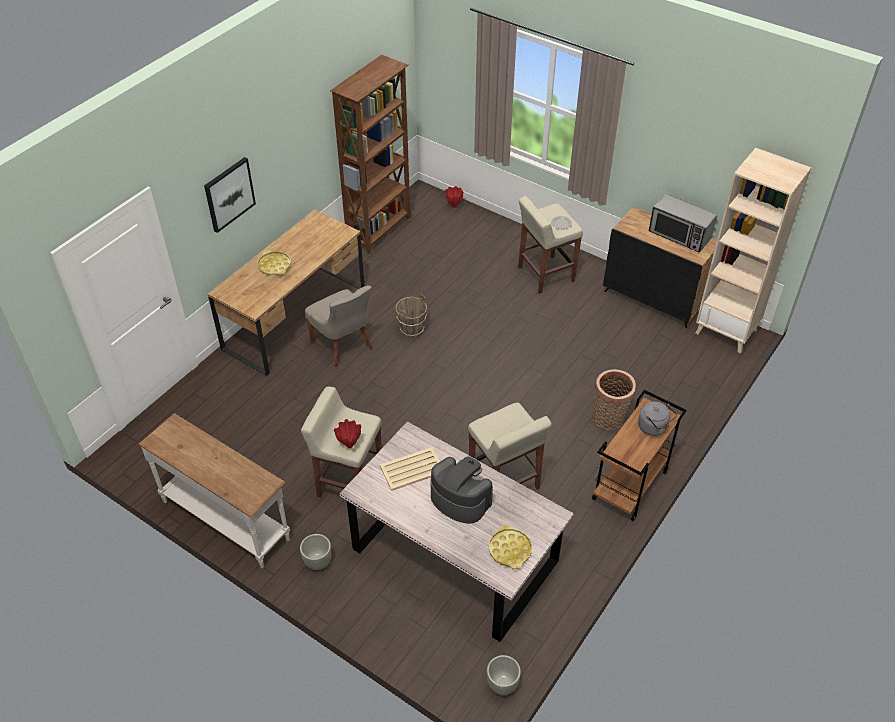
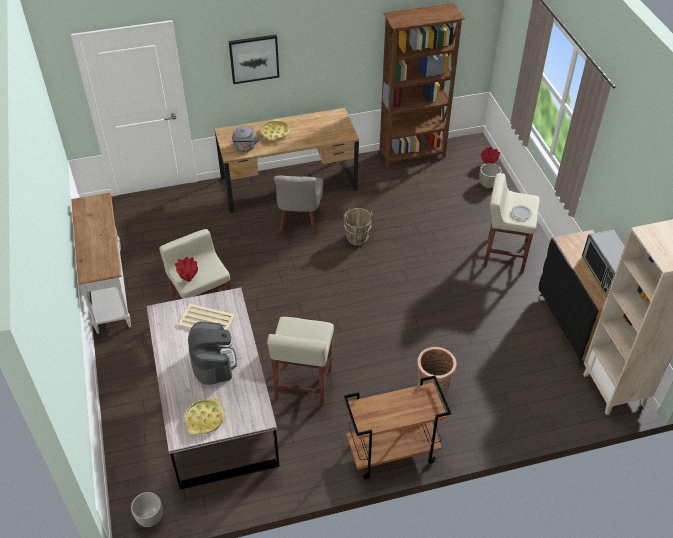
camera: 40 degrees right, 0 degrees up
(317, 562) = (131, 353): grey planter -> grey planter (488, 185)
(654, 428) = (413, 410): grey kettle -> grey kettle (245, 147)

